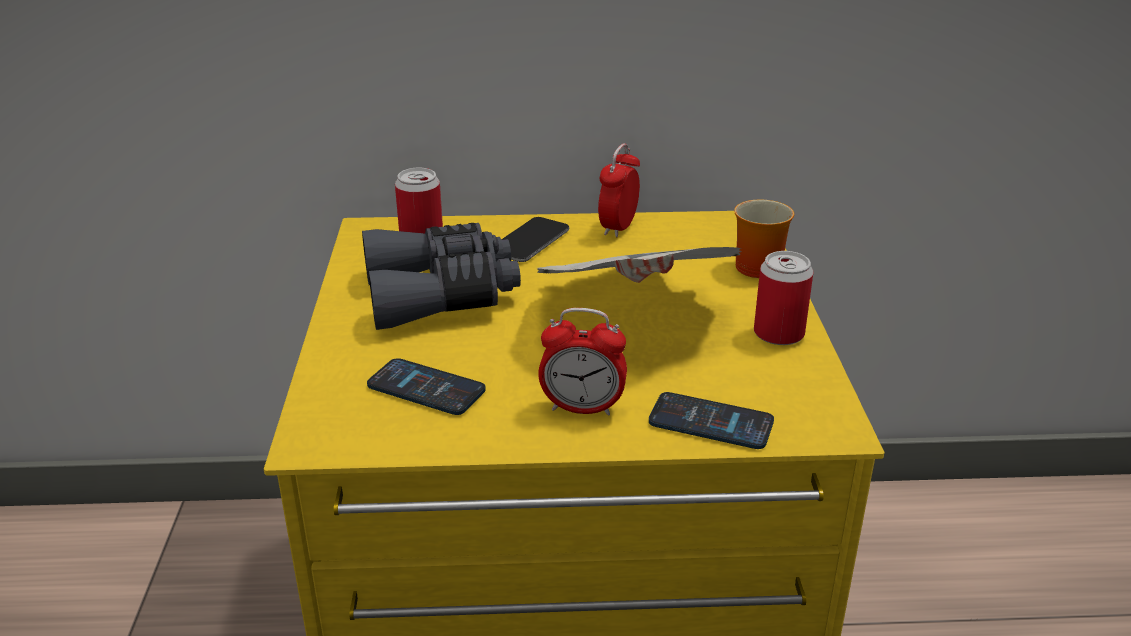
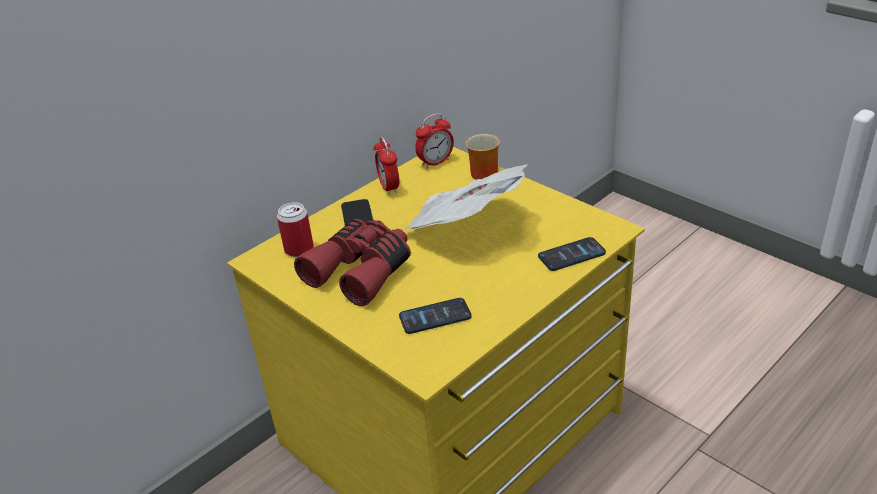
camera: 40 degrees left, 5 degrees up
(441, 295) = (361, 270): grey binoculars -> red binoculars
(582, 408) = (515, 281): alarm clock -> alarm clock (435, 162)
(778, 334) = (539, 201): can -> none

